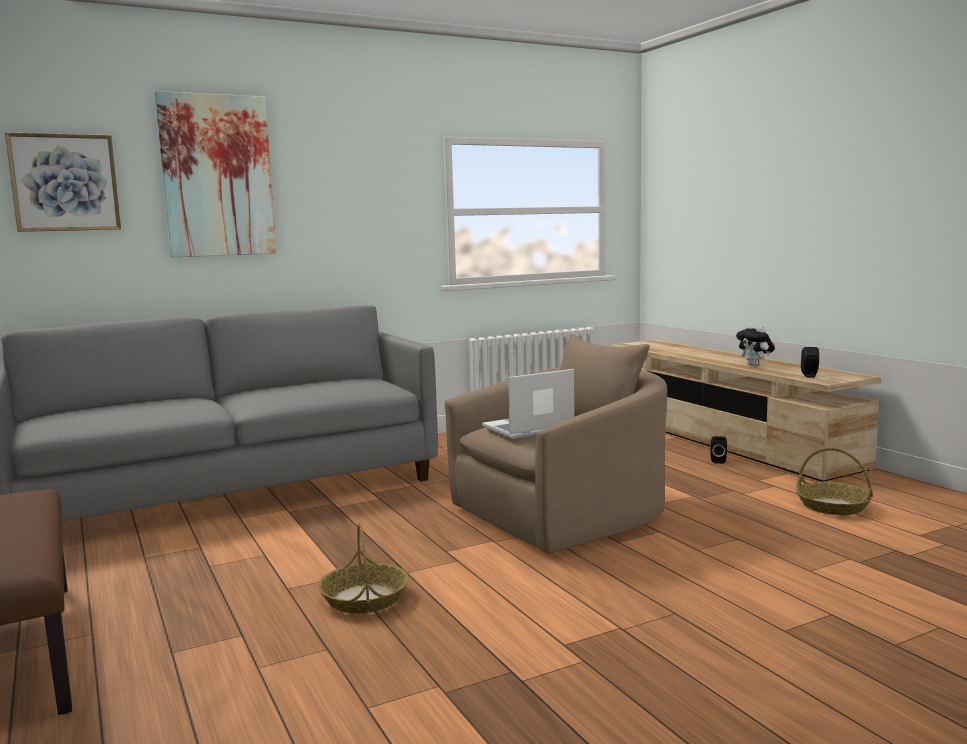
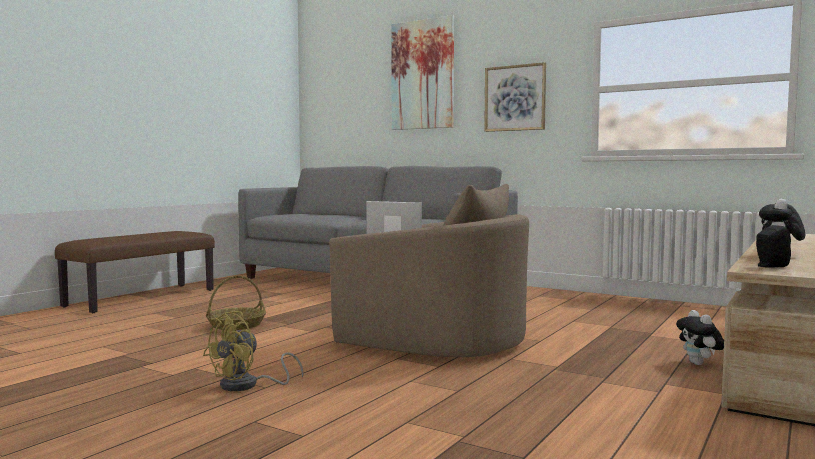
camera: 60 degrees right, 5 degrees down
(65, 183) = (348, 86): picture -> picture (515, 98)
(663, 621) = (247, 385): none -> yellow fan
(718, 461) = (699, 364): black speaker -> plush toy
(833, 506) = (635, 420): basket -> none

